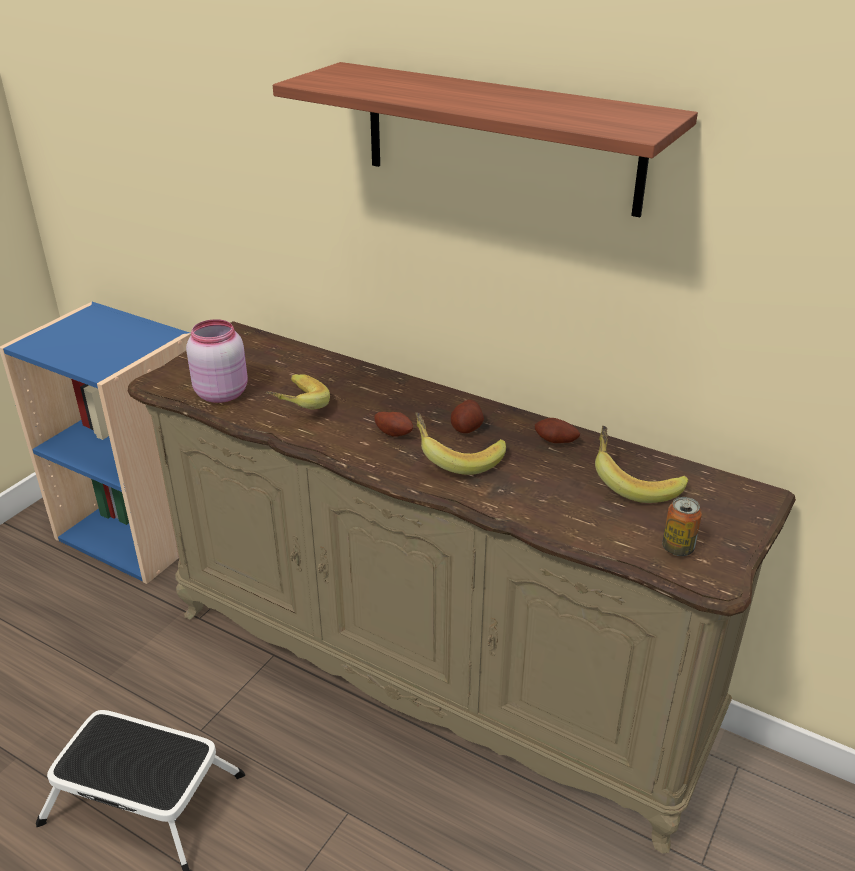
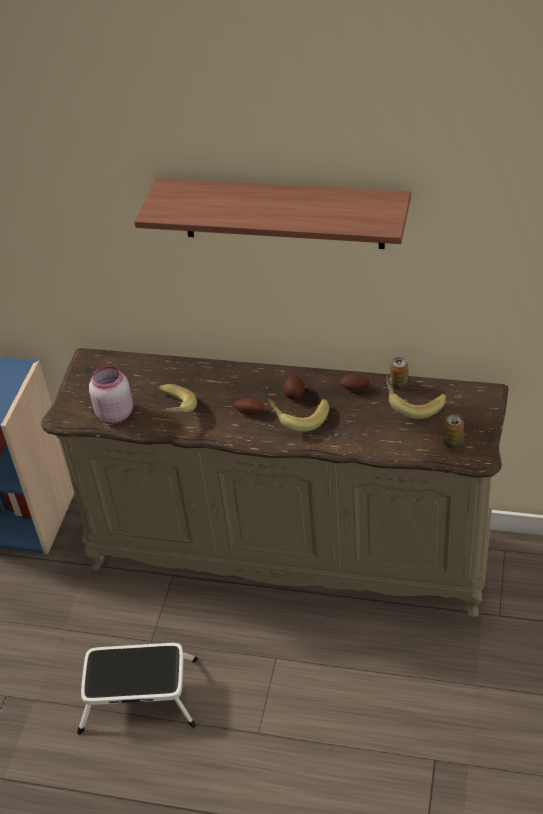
camera: 15 degrees left, 10 degrees up
(623, 453) = (399, 385): none -> can

